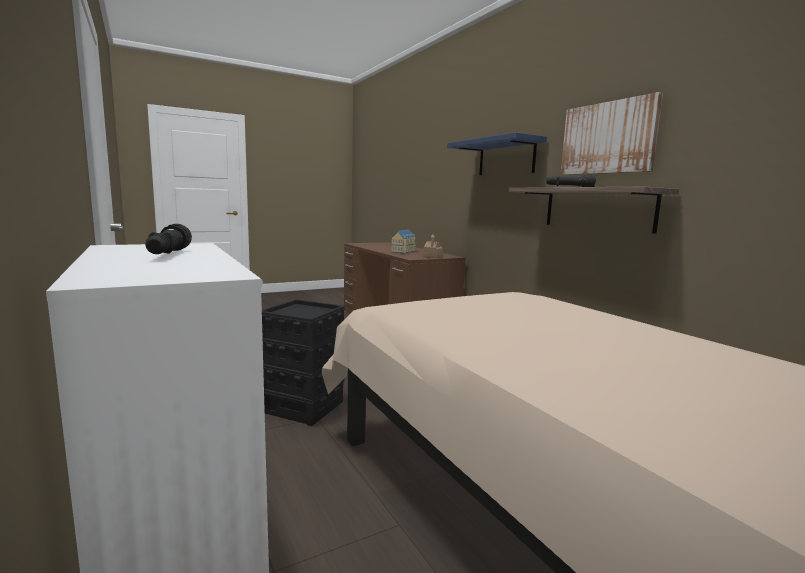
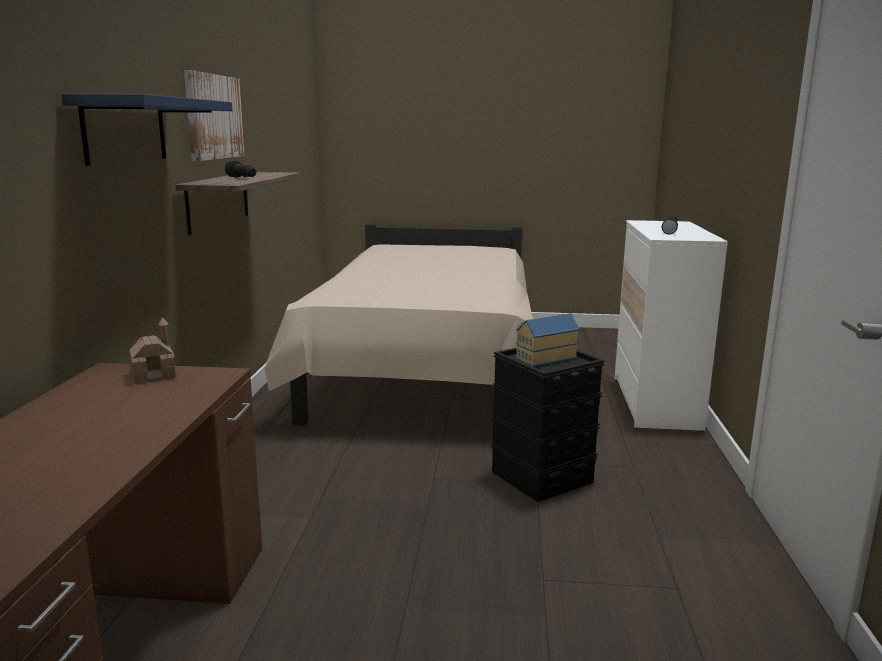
camera: 145 degrees left, 5 degrees up
(404, 251) = (108, 420): toy house -> toy house (544, 358)

